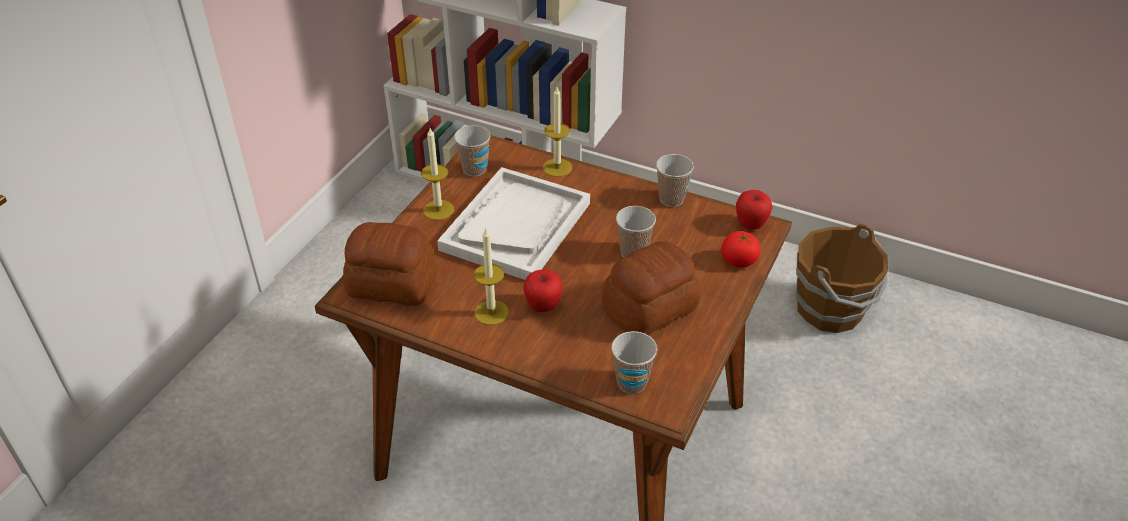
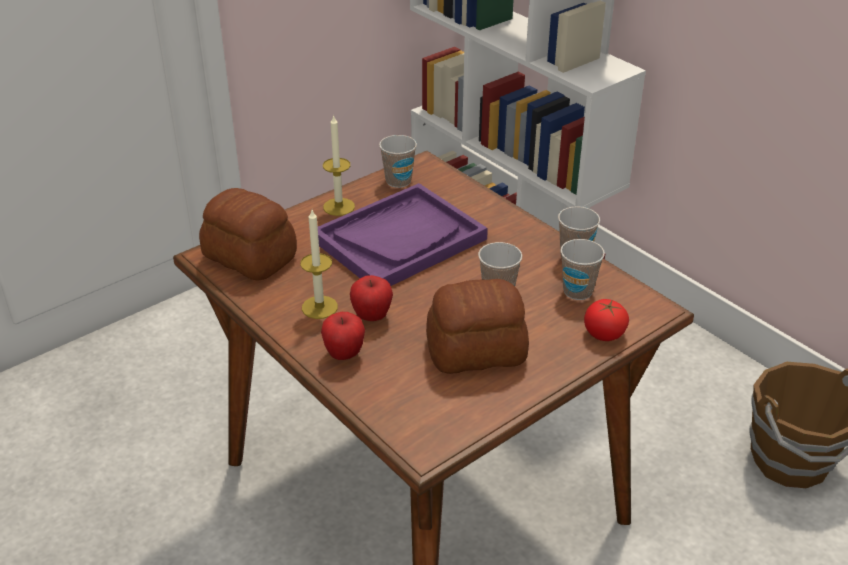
camera: 25 degrees right, 5 degrees down
(516, 226) = (400, 239): white tray -> purple tray
(557, 167) = (478, 199): candle -> none
(632, 382) = (406, 412): cup -> cup (577, 291)
(751, 225) = (643, 304): apple -> apple (344, 354)

